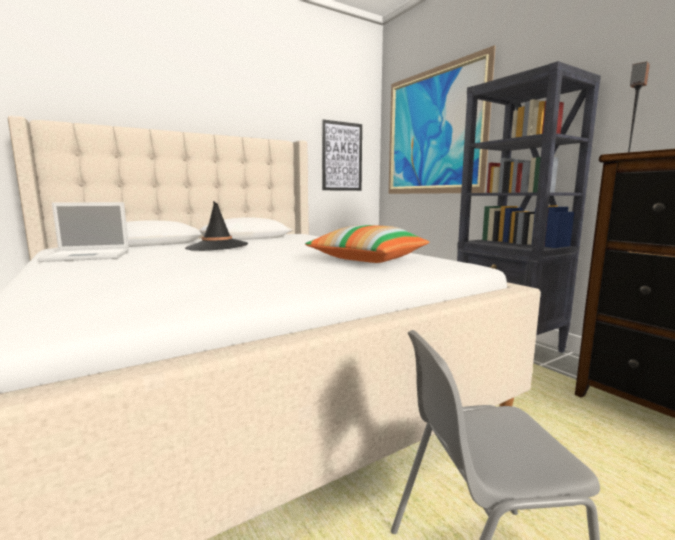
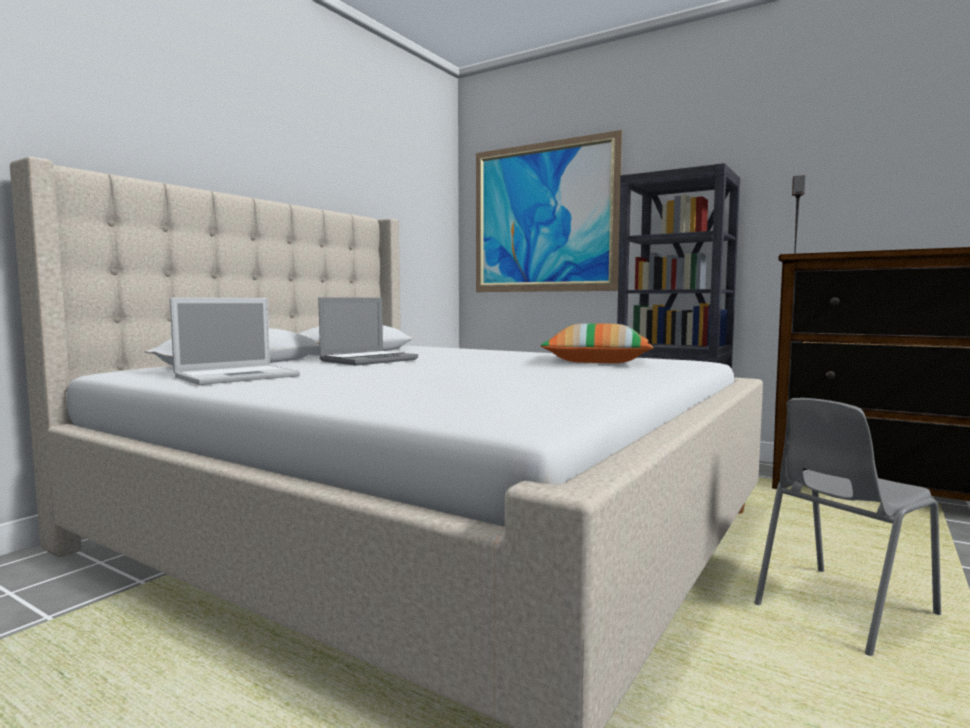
camera: 25 degrees left, 5 degrees down
(217, 247) = (369, 360): black hat -> laptop
(342, 156) = (421, 242): picture -> none

